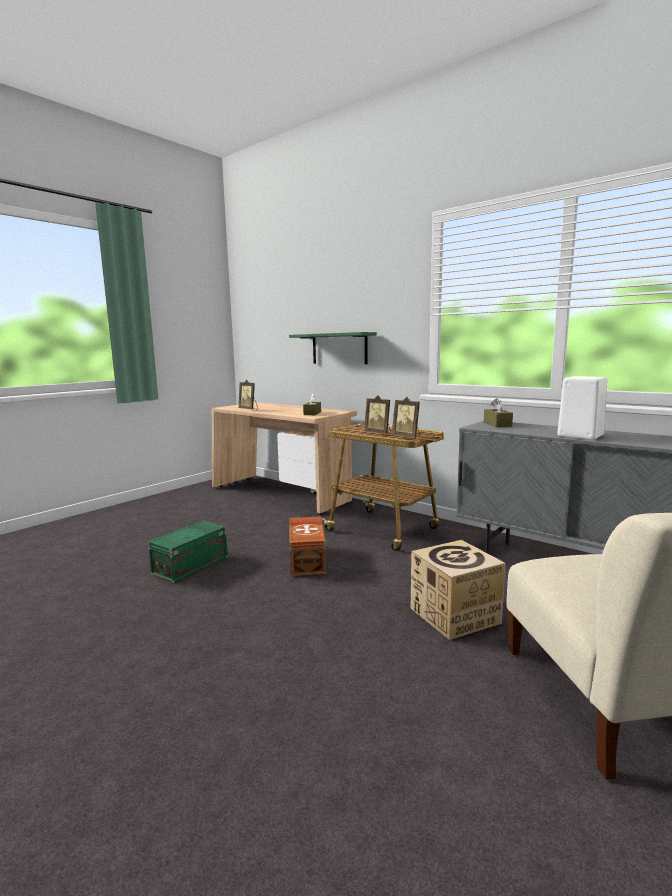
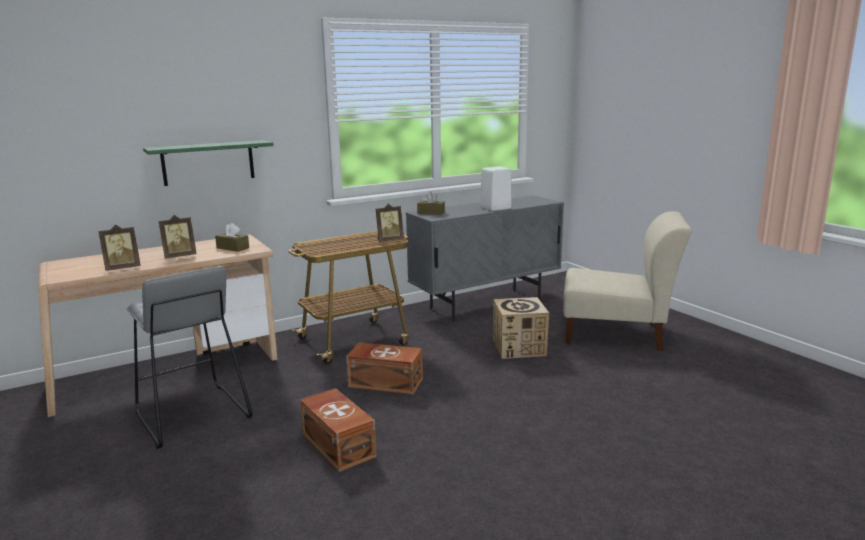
camera: 70 degrees left, 5 degrees up
(192, 565) = (339, 444): green storage box -> brown storage box
(225, 514) = (191, 415): none -> grey stool
(378, 433) = (353, 245): picture frame -> picture frame (179, 256)

